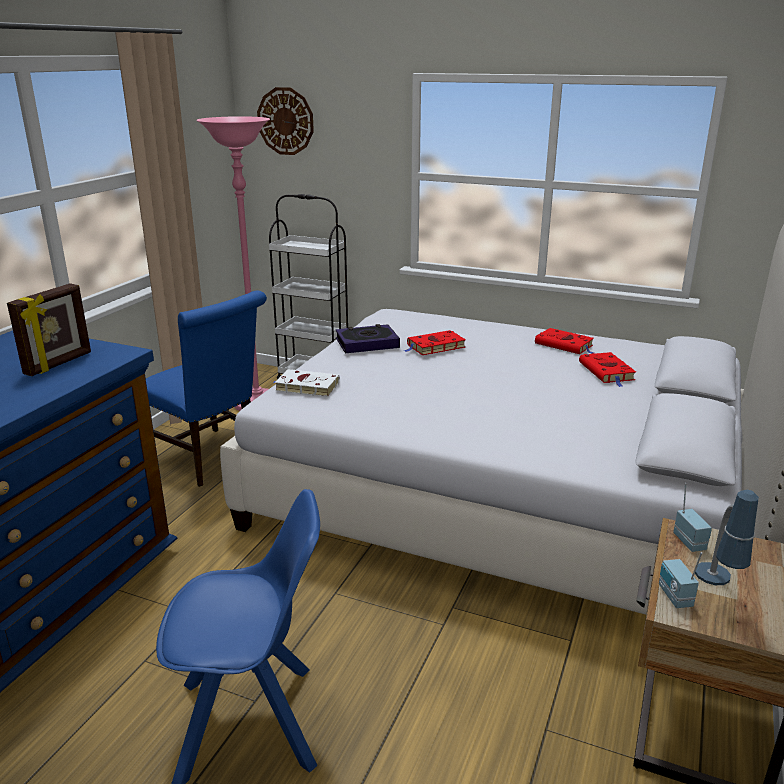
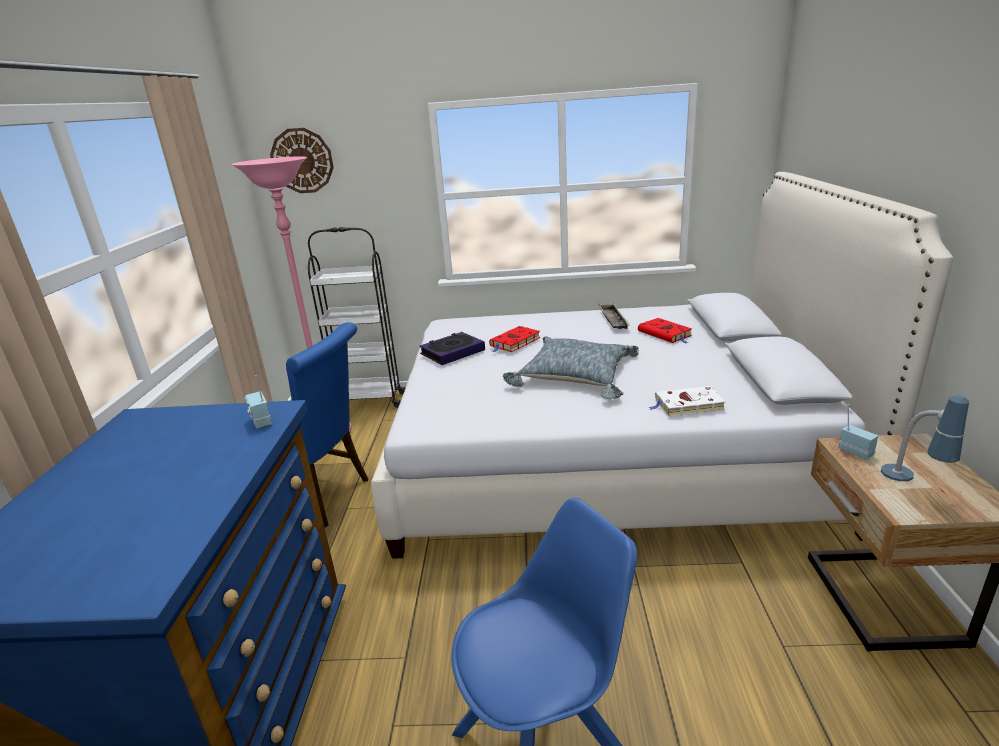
camera: 20 degrees left, 0 degrees up
(59, 364) = (215, 439): picture frame -> none
(305, 387) = (433, 403): white book -> white book (687, 405)
(467, 389) = (575, 372): none -> pillow
(565, 345) = (613, 320): red book -> tray
(674, 596) = (892, 500): radio -> radio (260, 422)

